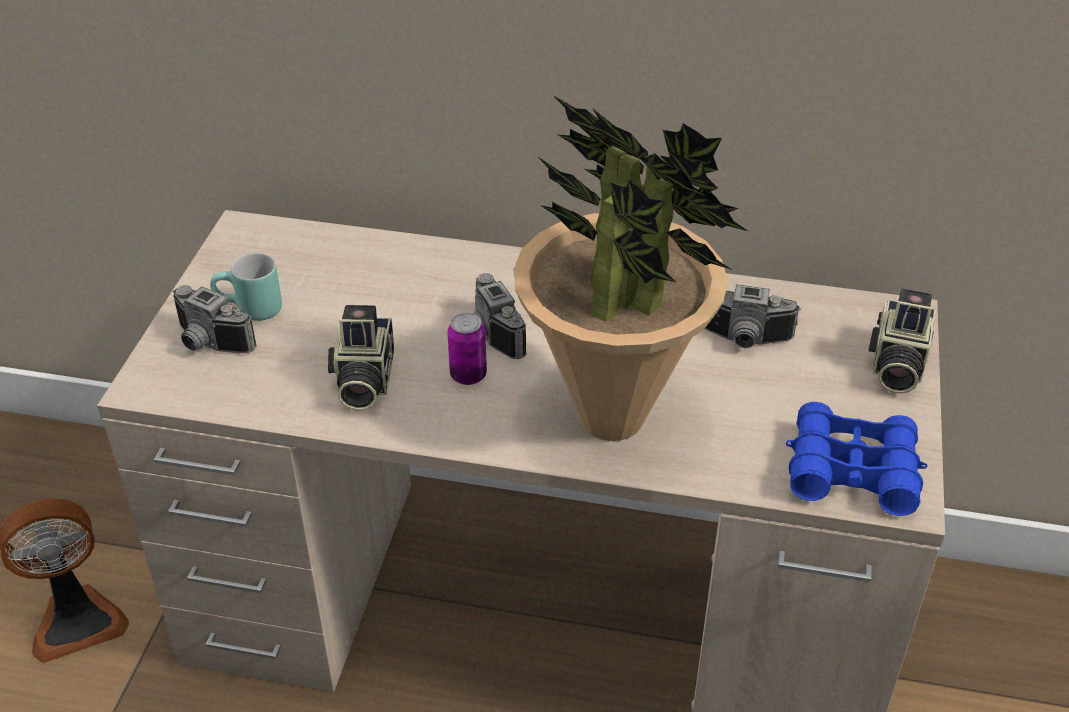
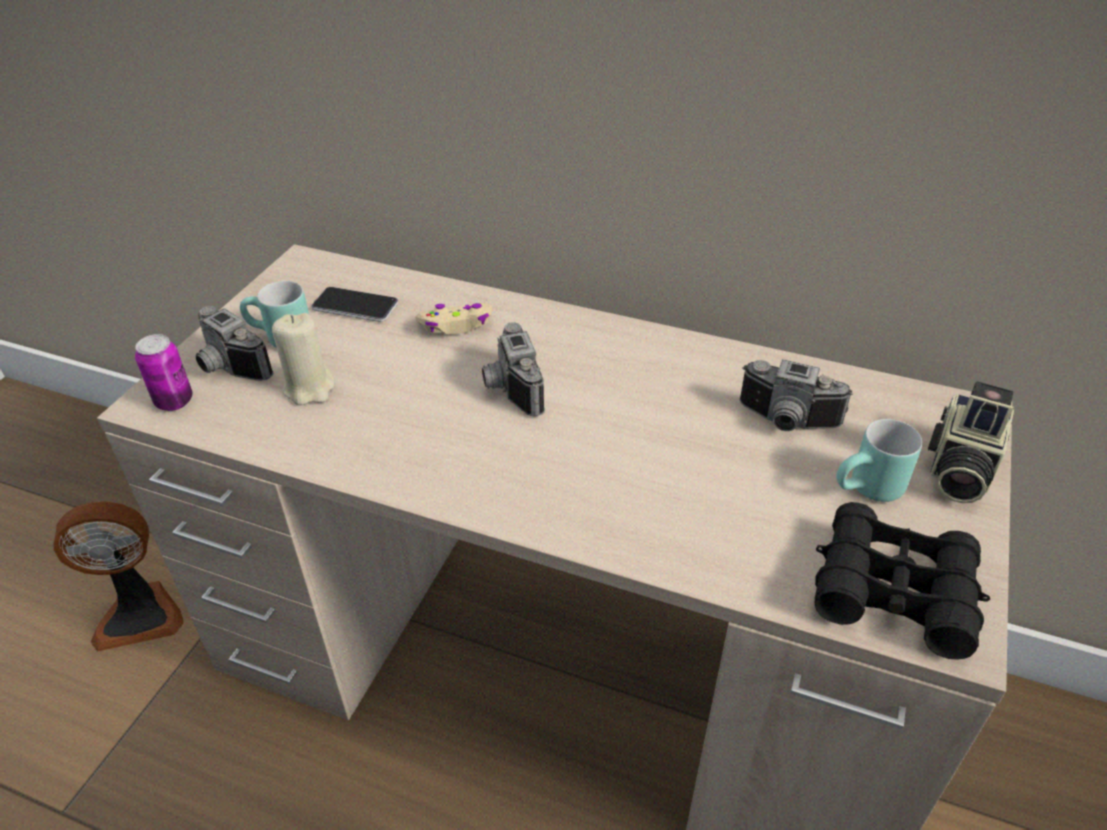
camera: 10 degrees right, 0 degrees up
(296, 355) = (309, 388): none -> beige candle
(312, 270) = (355, 306): none -> phone
(362, 381) = (366, 422): camera -> none
(419, 279) = (456, 325): none -> beige game controller
(468, 375) = (477, 428): can -> can (174, 401)
(613, 419) = (623, 494): potted plant -> none
(823, 393) = (869, 492): none -> turquoise mug
(852, 470) = (893, 590): blue binoculars -> black binoculars

